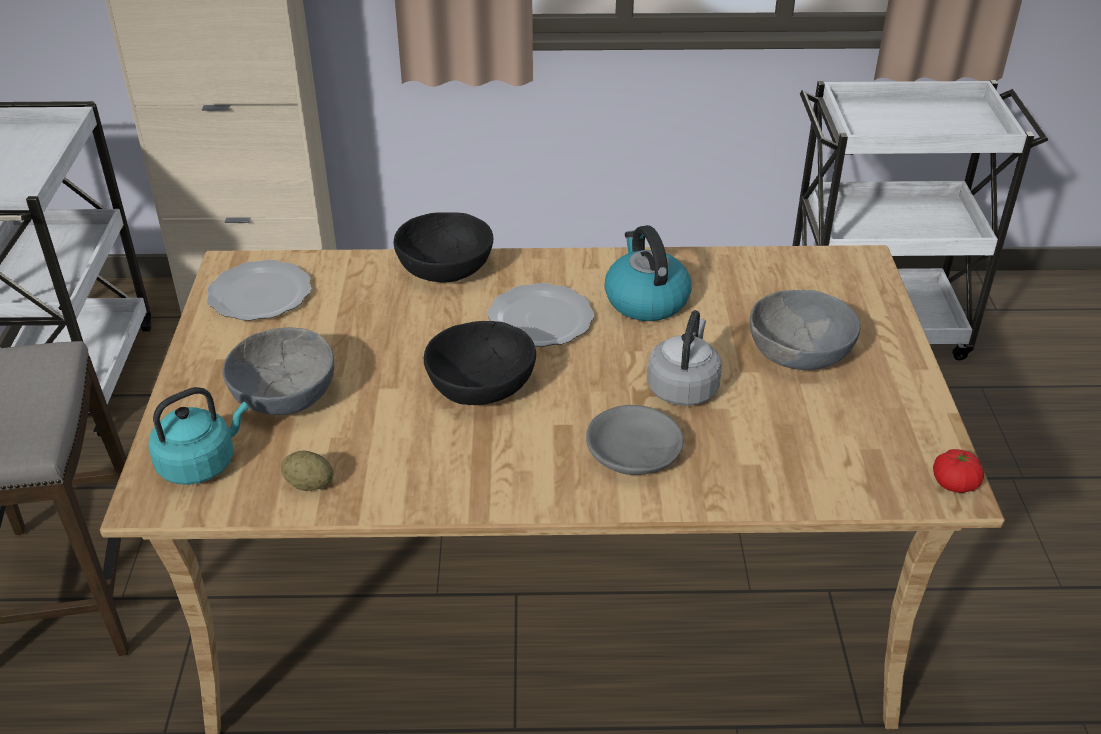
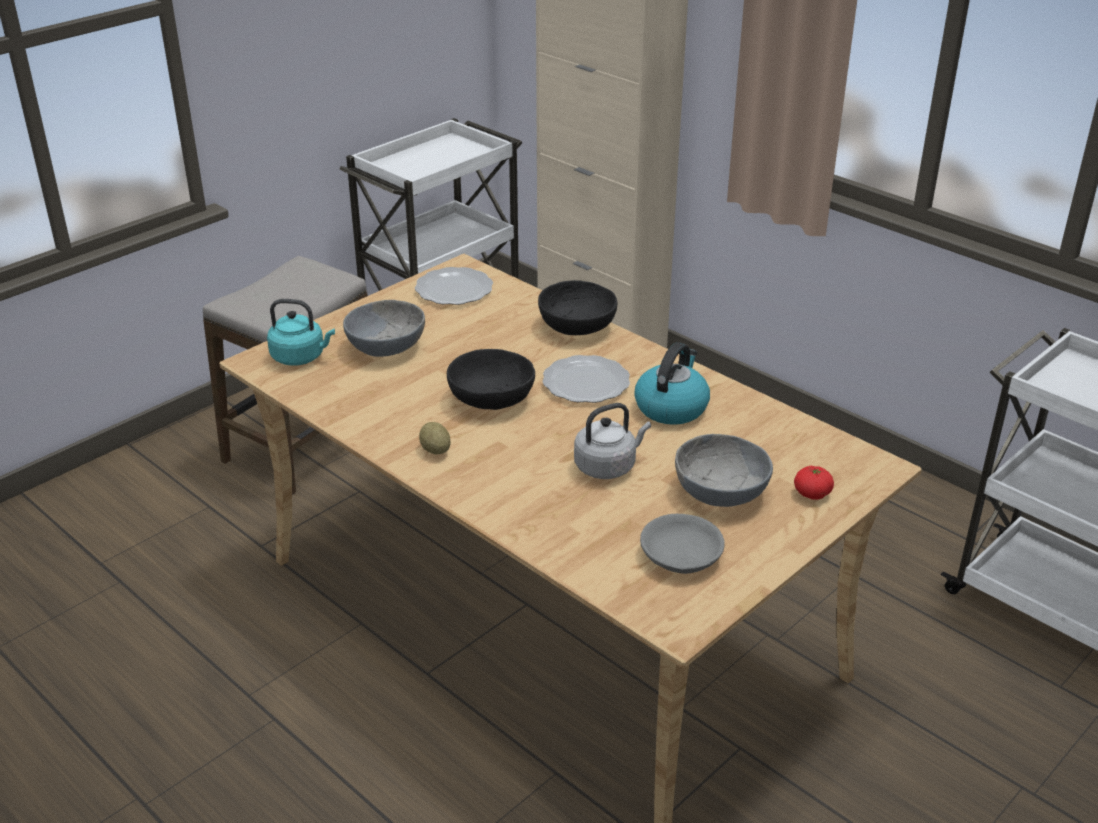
camera: 45 degrees right, 5 degrees down
(309, 484) = (332, 395): potato -> potato (435, 450)
(634, 454) = (516, 482): grey bowl -> grey bowl (680, 556)
(954, 483) = (687, 621): tomato -> tomato (812, 493)

